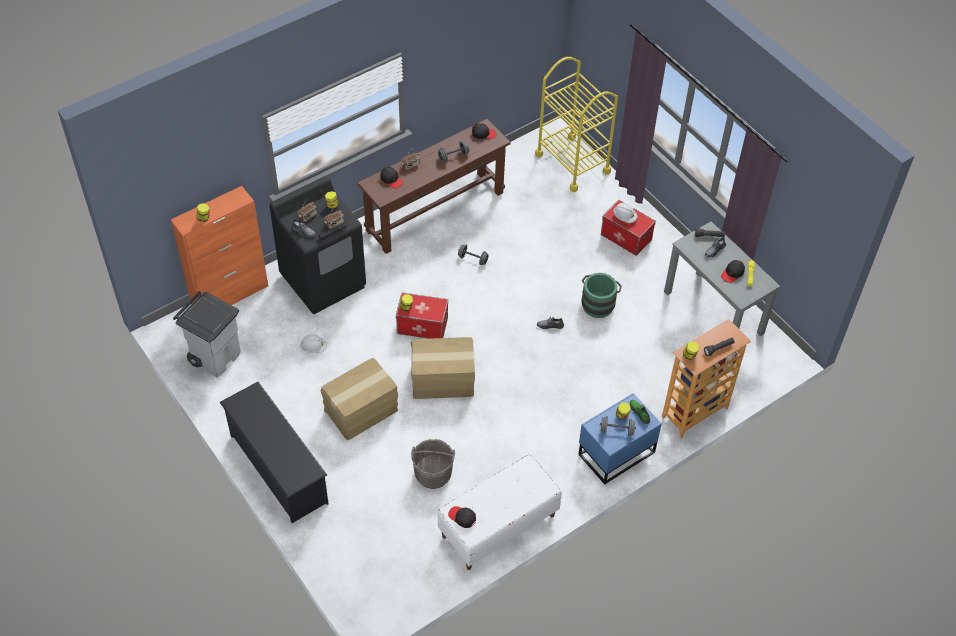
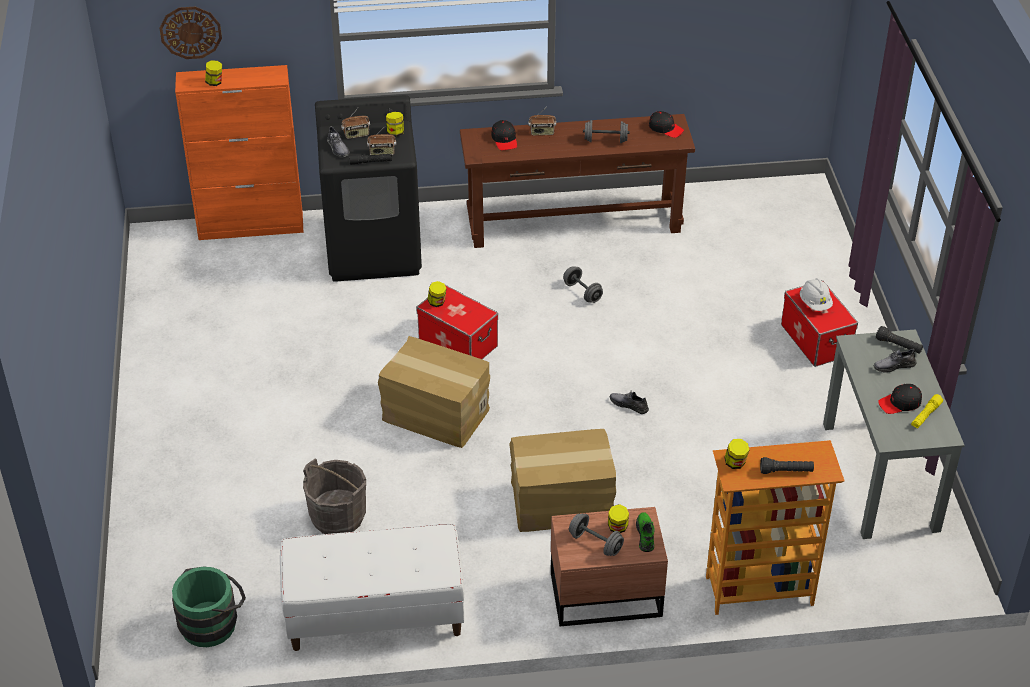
camera: 30 degrees right, 10 degrees down
(177, 190) = (190, 32): none -> wall clock
(215, 356) = (181, 284): grey trash can -> none
(278, 469) = (154, 432): black shoe rack -> none
(314, 348) = (303, 317): white hard hat -> none
(361, 411) = (305, 409): cardboard box -> cardboard box (561, 503)
(462, 517) = (303, 561): black cap -> none
(572, 163) = (803, 230): yellow cart -> none
(598, 303) = (717, 403): green bucket -> green bucket (213, 622)
(614, 453) = (603, 593): blue nightstand -> brown nightstand

